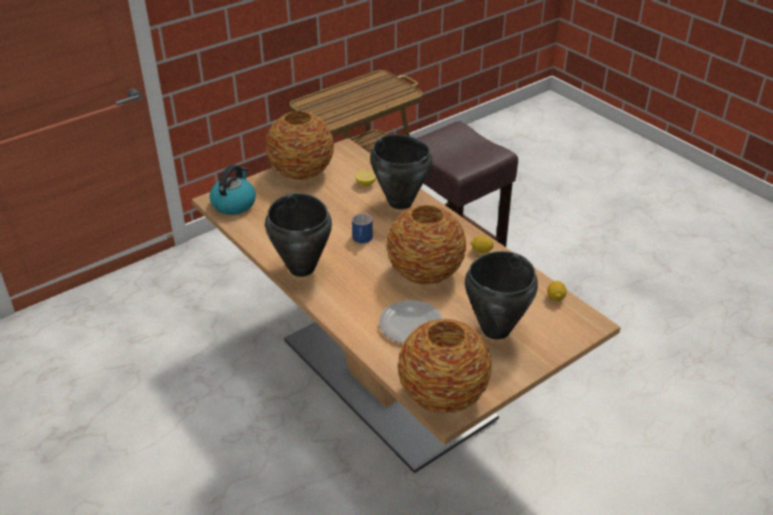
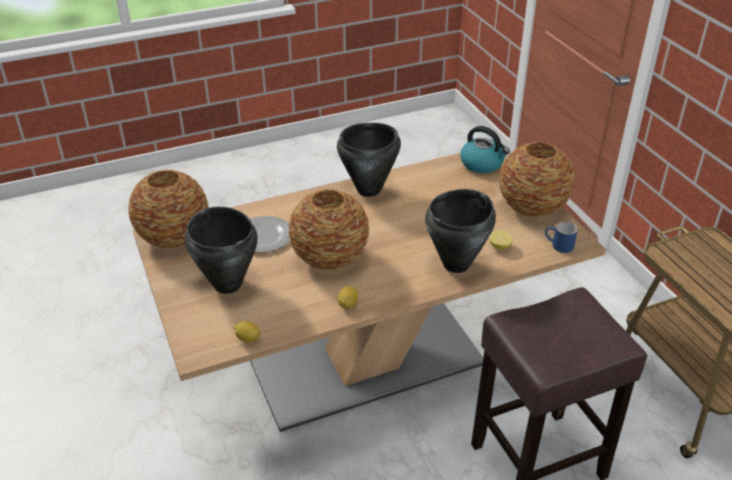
camera: 105 degrees right, 0 degrees up
(362, 240) = (398, 229): blue mug -> blue mug (558, 246)

